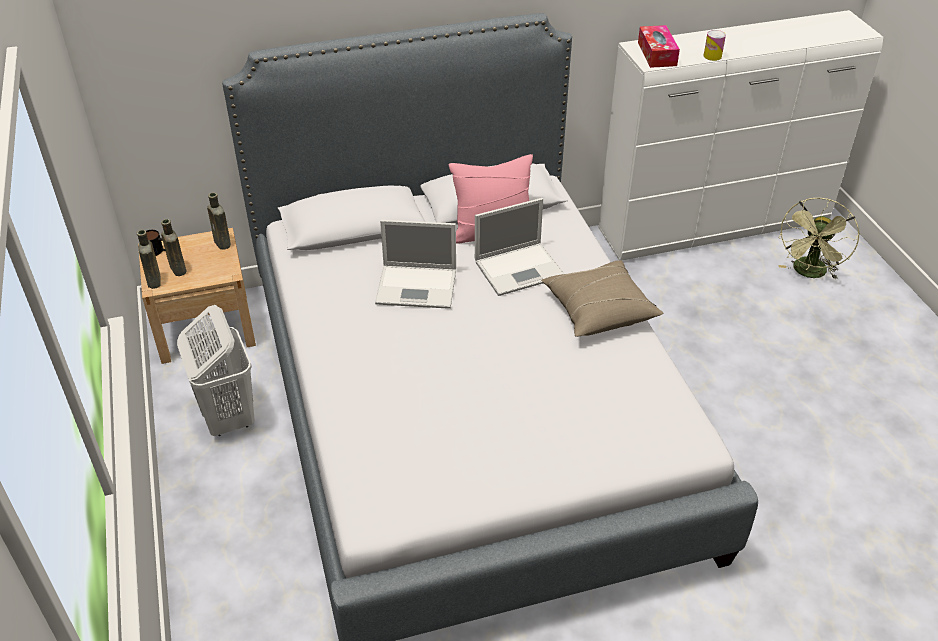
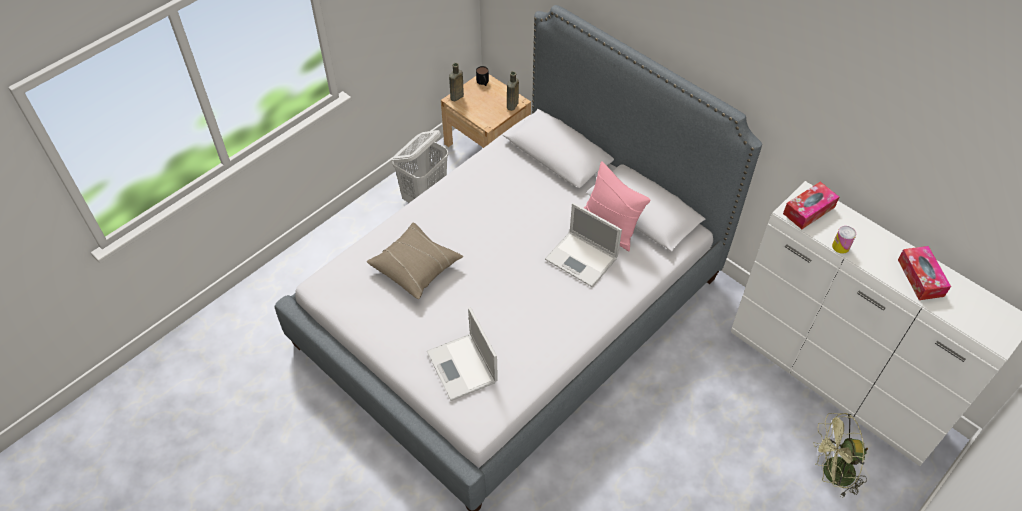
camera: 60 degrees right, 10 degrees up
(177, 268) = (475, 99): brown bottle -> none
(418, 287) = (522, 215): laptop -> laptop (462, 368)
(599, 310) = (572, 320): beige pillow -> beige pillow (416, 267)
(774, 36) = (920, 278): none -> tissue box

